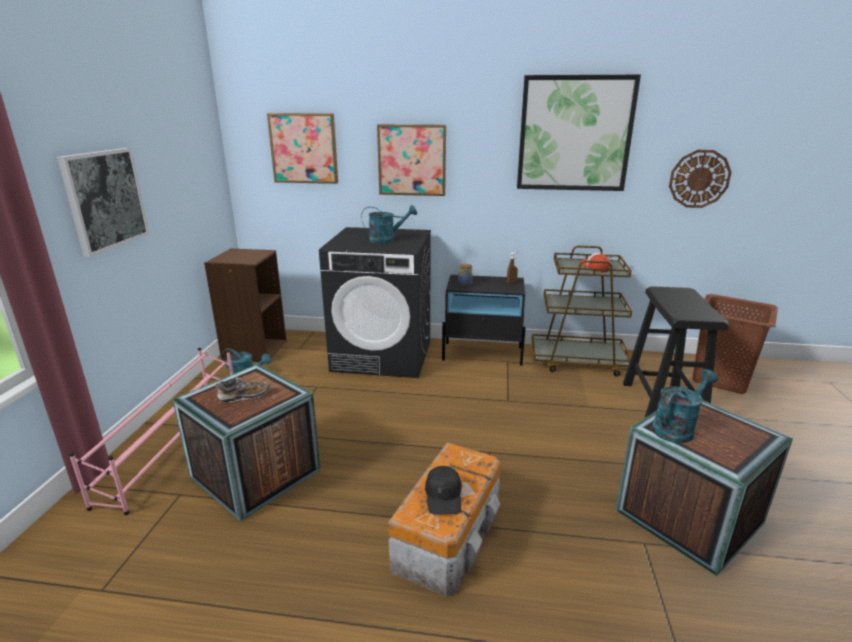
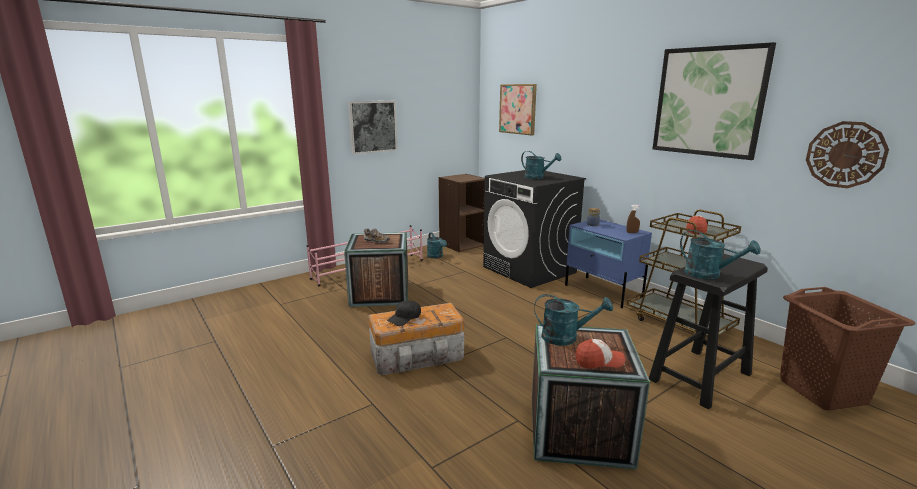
camera: 45 degrees right, 5 degrees down
(412, 160) = (580, 120): picture -> none
(483, 353) = (603, 291): black nightstand -> blue nightstand
(696, 312) = (709, 275): none -> turquoise watering can
(740, 439) = (599, 361): none -> cap

